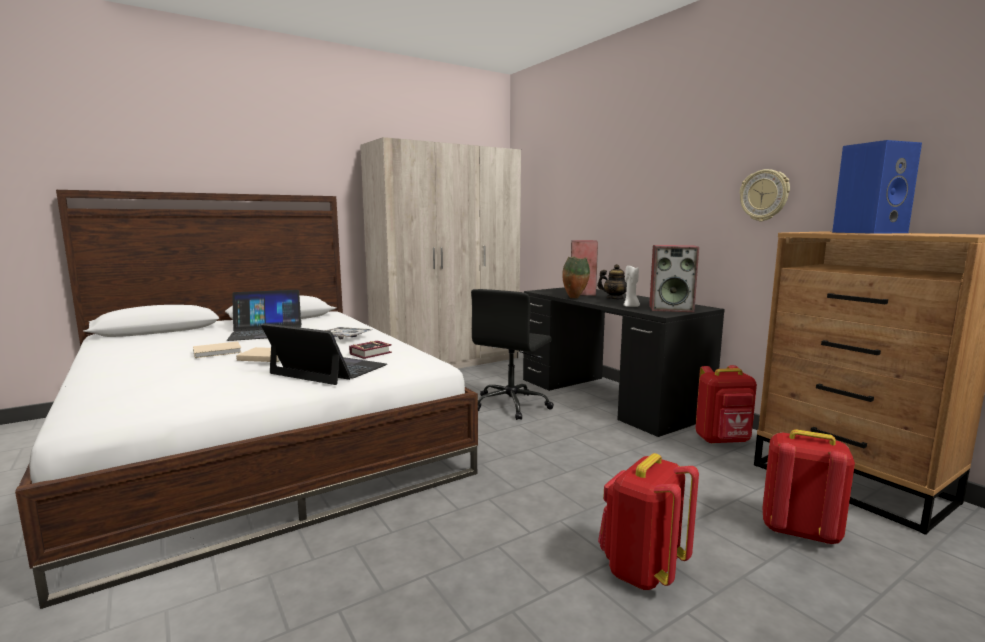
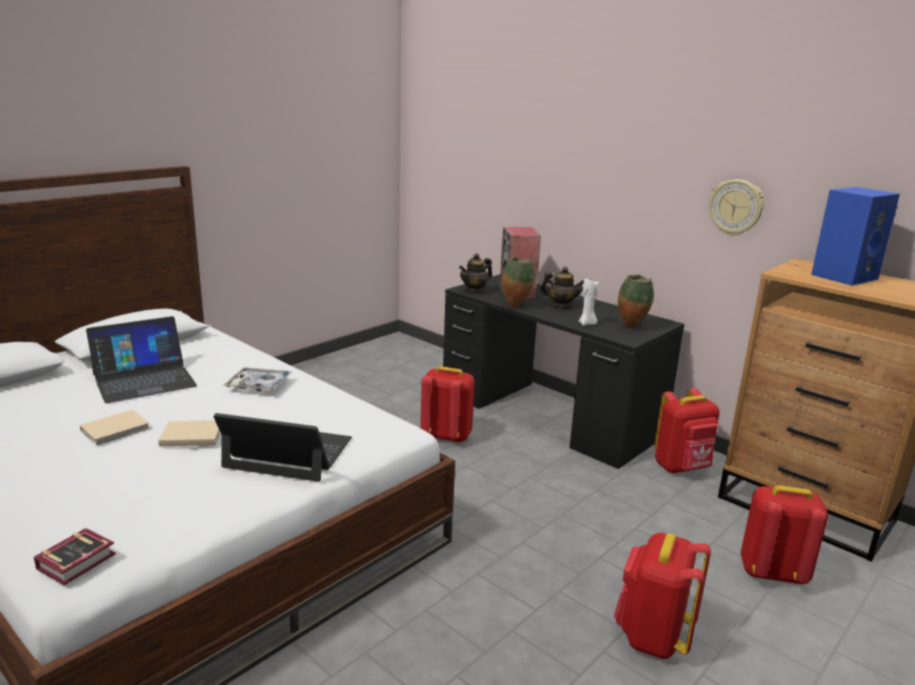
camera: 15 degrees left, 10 degrees up
(372, 353) = (318, 416): book -> book (80, 560)
(447, 362) = (336, 369): beige wardrobe -> none
(511, 405) = (446, 436): black office chair -> red backpack
(547, 292) = (475, 291): none -> teapot
(671, 309) = (631, 327): speaker -> vase

